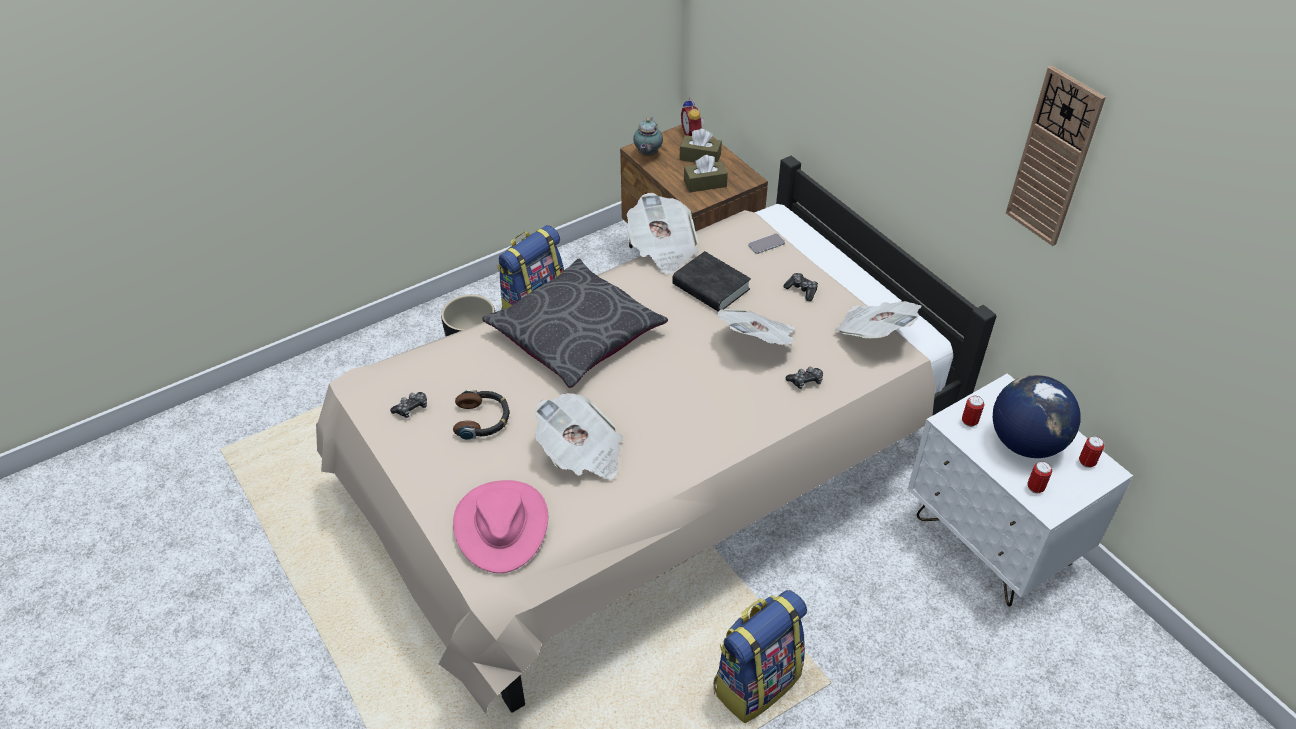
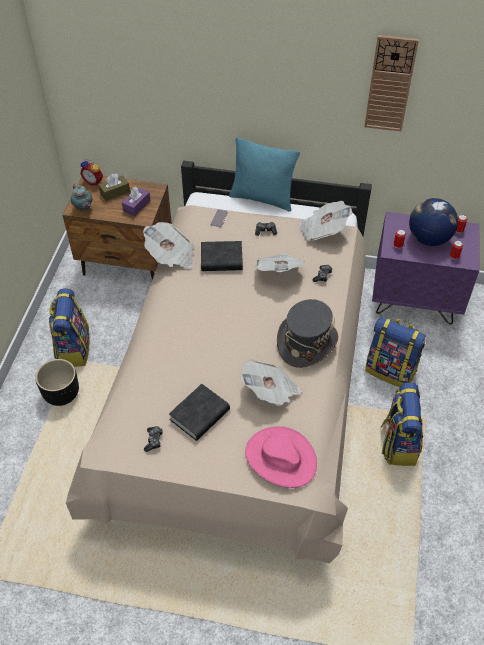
camera: 45 degrees left, 5 degrees up
(482, 419) = (199, 415): headphones -> black book
(575, 334) = (187, 334): grey pillow -> none
(688, 435) = (306, 342): none -> grey hat
(705, 183) = (136, 206): brown tissue box -> purple tissue box
(849, 255) = (262, 198): none -> turquoise pillow
(853, 595) = (391, 370): none -> backpack
(992, 542) = (415, 301): white nightstand -> purple nightstand

